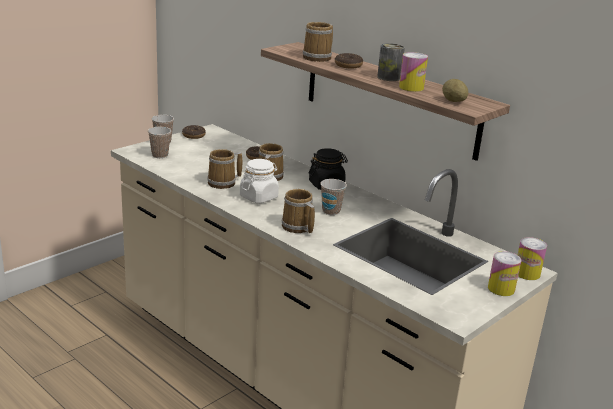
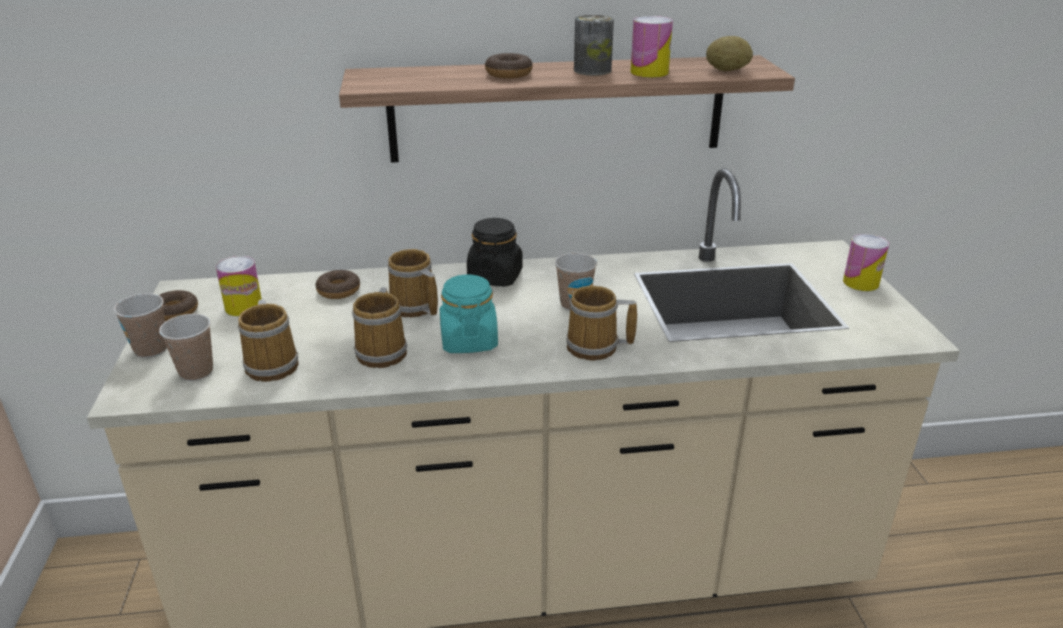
camera: 50 degrees left, 5 degrees up
(259, 197) = (468, 341): white jar -> turquoise jar
(319, 57) = (446, 77): mug -> mug (273, 364)
(527, 273) = (835, 255): can -> can (243, 307)

